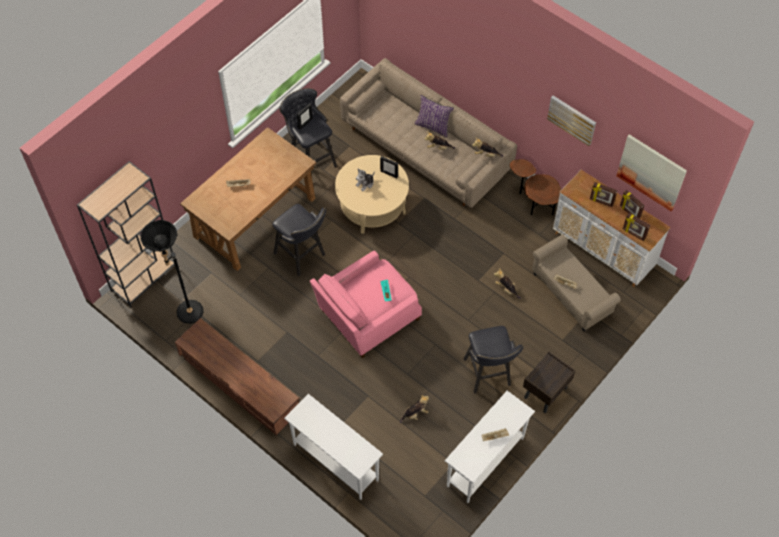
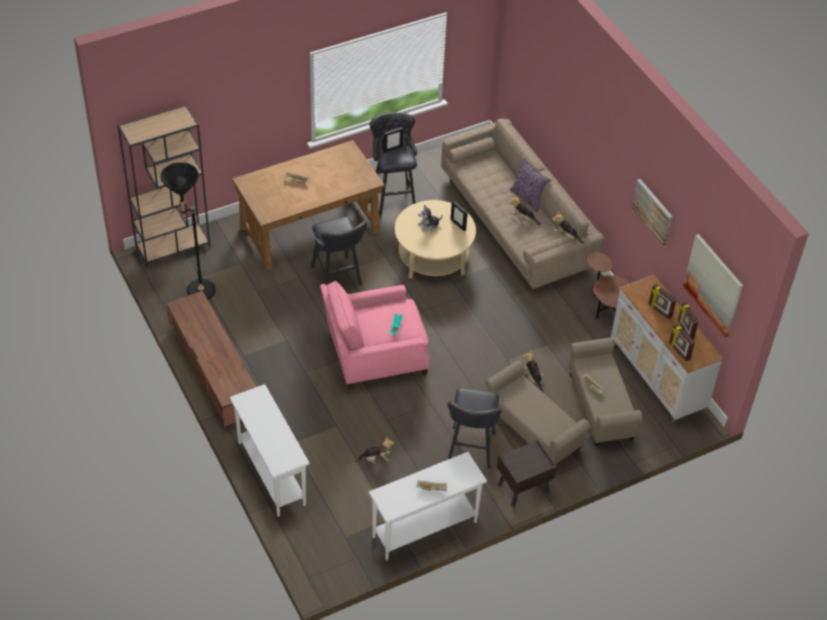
camera: 20 degrees right, 10 degrees down
(528, 335) = (533, 429): none -> beige ottoman

